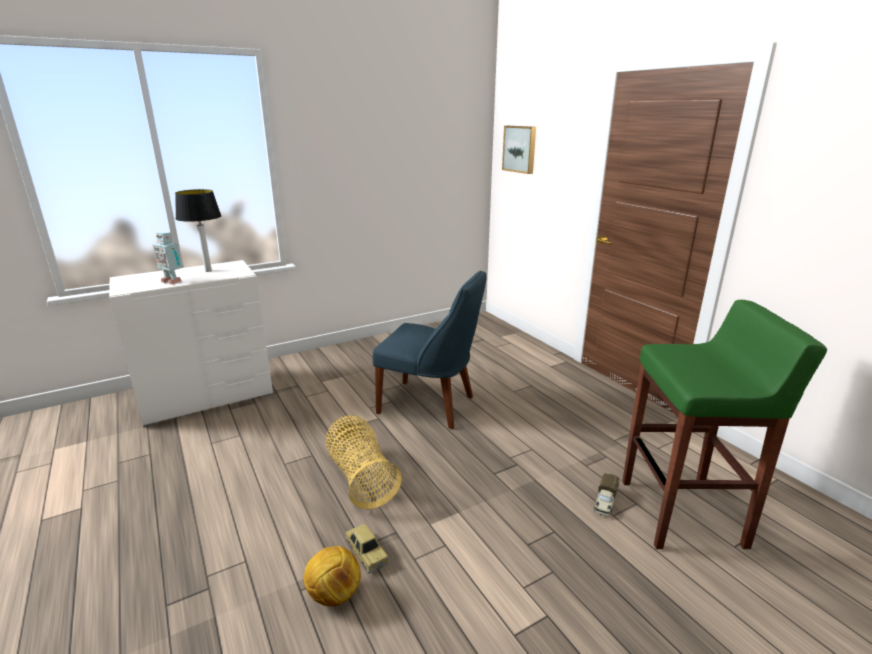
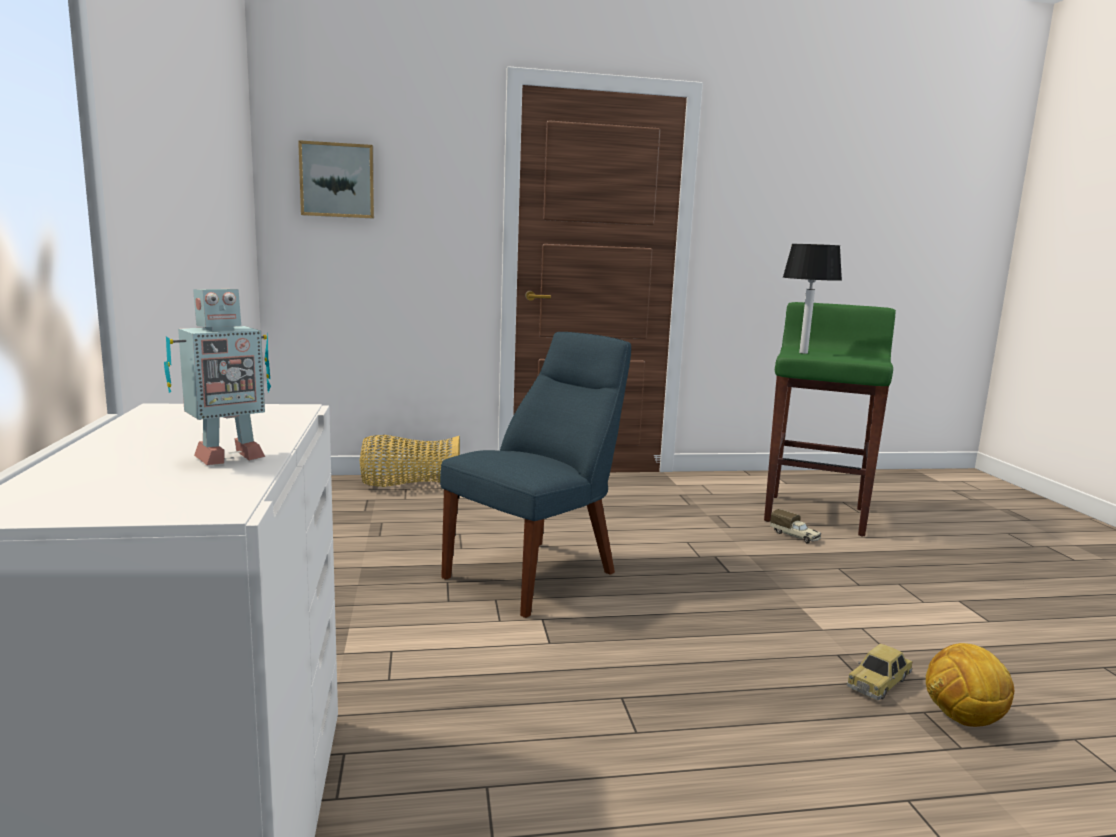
camera: 70 degrees left, 10 degrees down
(208, 271) = (186, 428): table lamp -> table lamp (803, 353)
(361, 477) = (706, 660): basket -> basket (410, 486)
(366, 552) = (879, 682): toy car -> toy car turned 150 degrees clockwise

